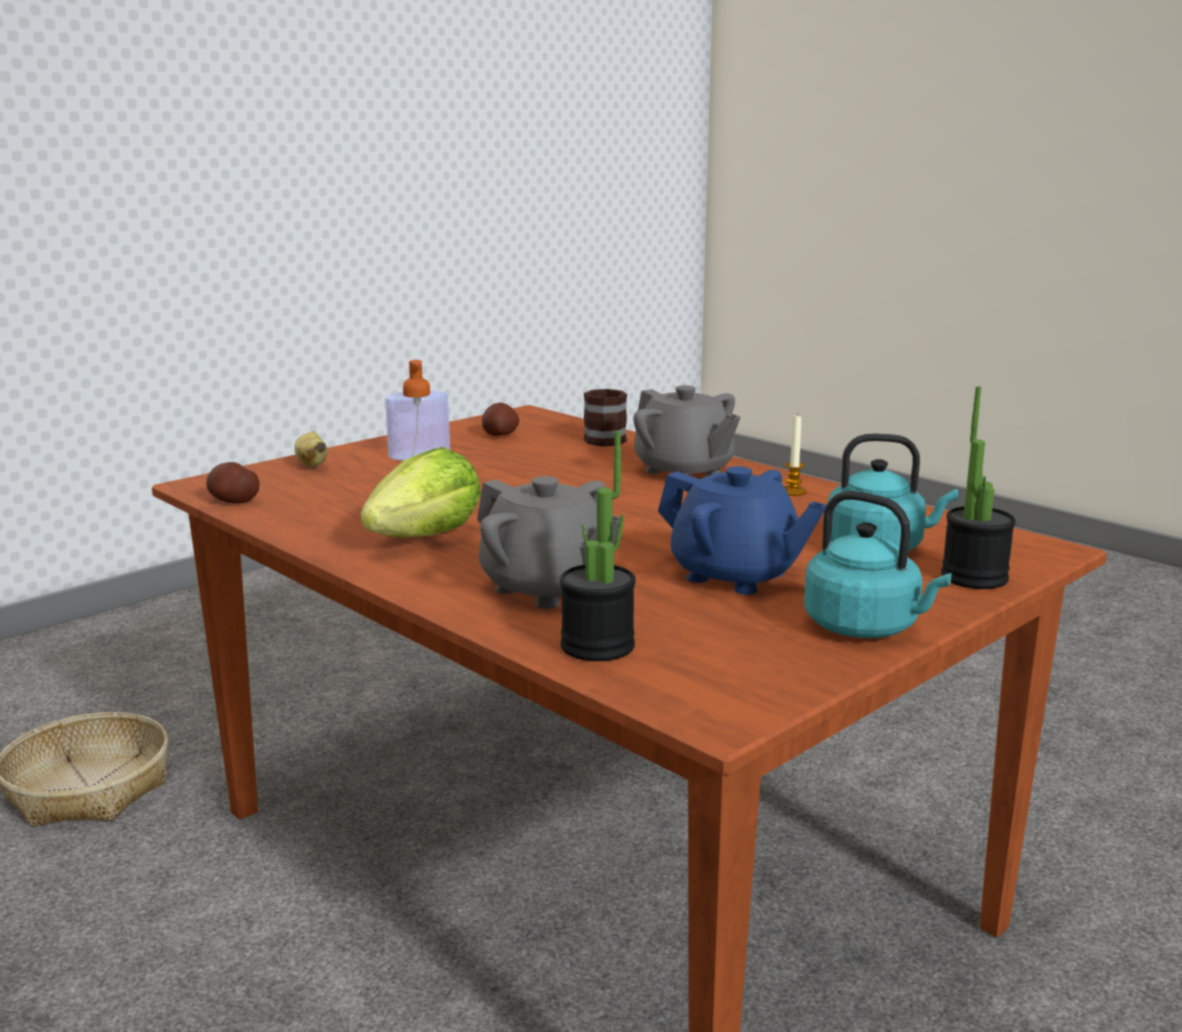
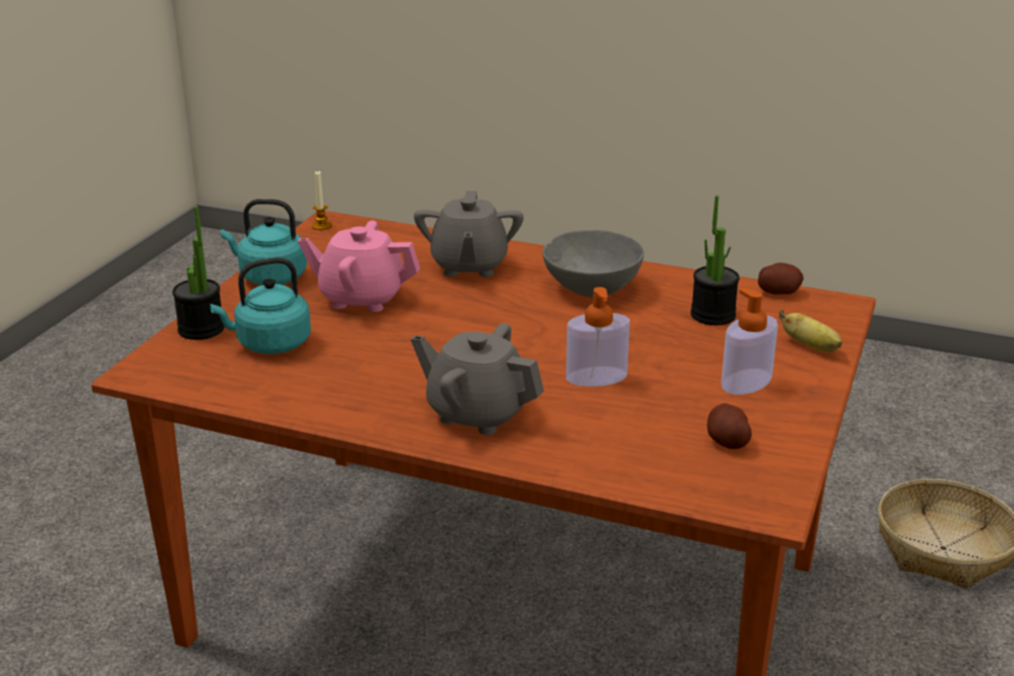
camera: 155 degrees right, 10 degrees up
(426, 538) = (591, 288): lettuce -> grey bowl
(544, 475) = (596, 377): none -> soap dispenser
(547, 589) = (469, 266): grey teapot -> grey teapot turned 105 degrees counterclockwise
(597, 646) = (409, 240): potted plant -> potted plant (713, 315)
(606, 438) = (611, 463): mug -> none
(735, 576) = (361, 298): blue teapot -> pink teapot
(793, 491) = (359, 404): candle -> candle (321, 226)

